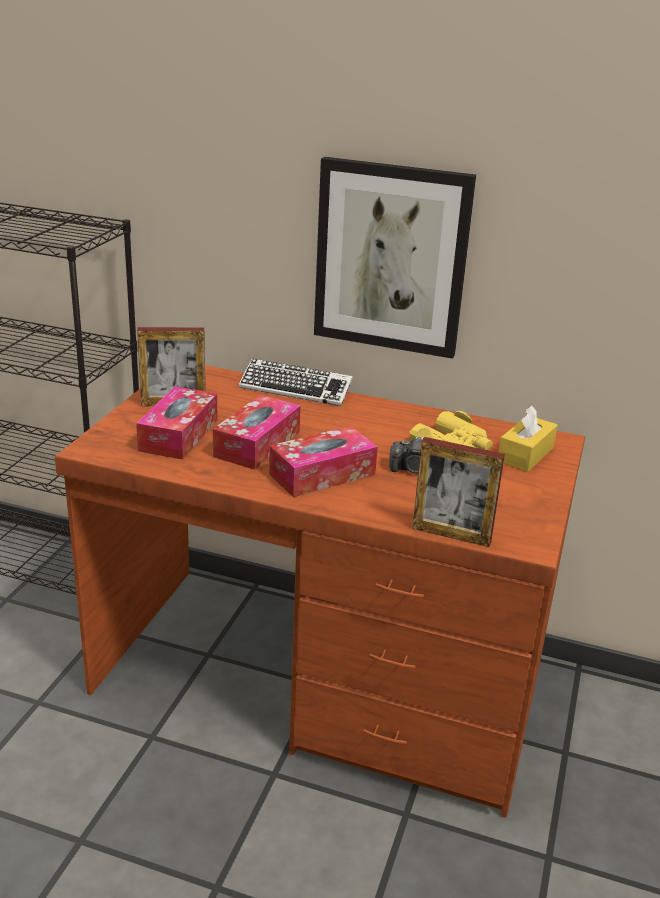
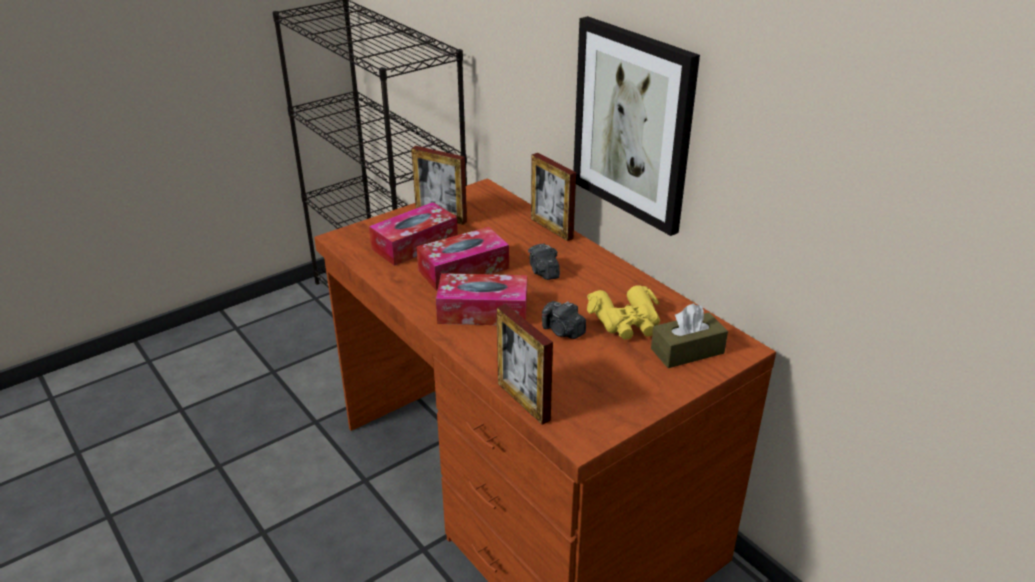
camera: 35 degrees right, 5 degrees up
(295, 389) = (551, 228): keyboard -> picture frame
(334, 426) = (543, 272): none -> camera
(525, 454) = (687, 351): yellow tissue box -> brown tissue box

